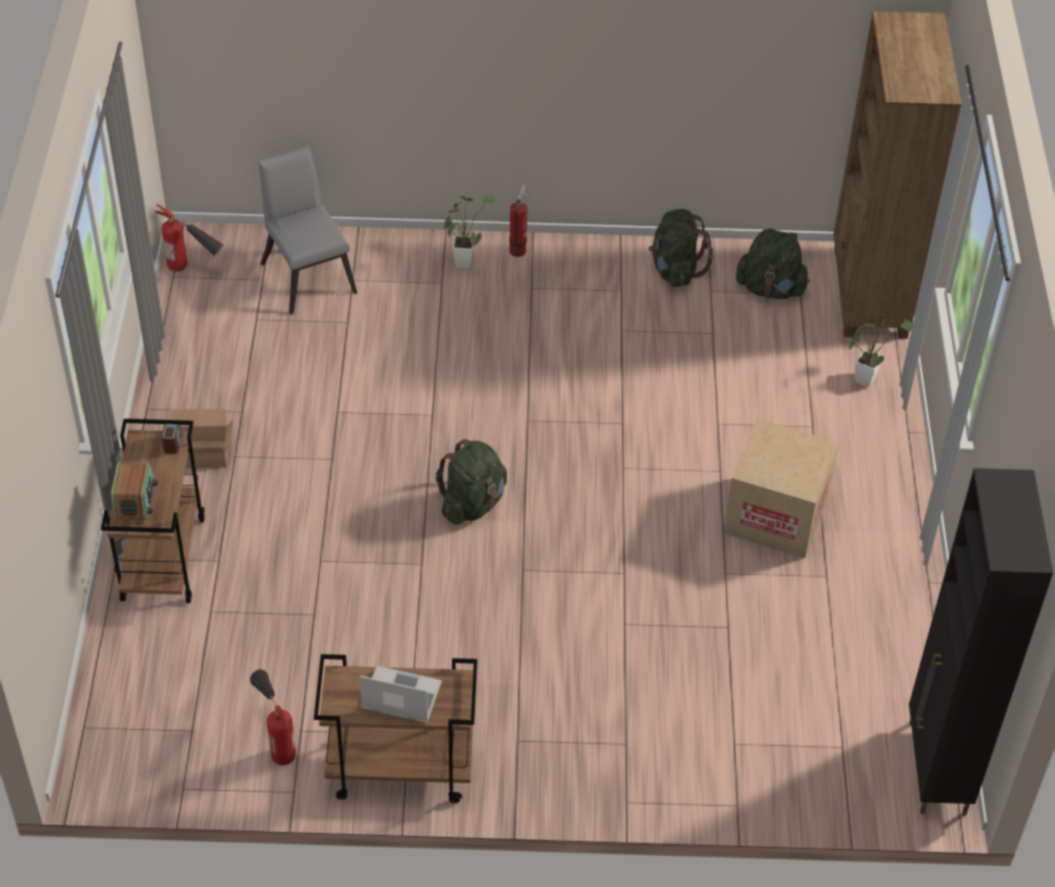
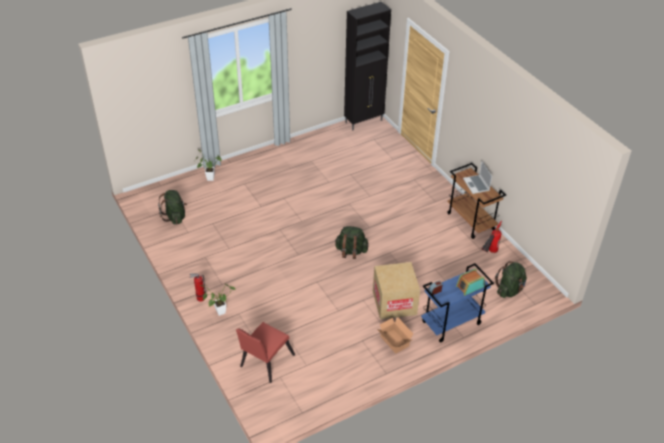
camera: 120 degrees left, 5 degrees down
(162, 558) = (451, 323): brown cart -> blue cart
(193, 270) = (292, 407): fire extinguisher -> none
(307, 273) = (264, 362): grey chair -> red chair
(675, 270) = (181, 246): green backpack -> green backpack (509, 290)
(776, 515) = (293, 179): cardboard box -> cardboard box (394, 303)
(868, 293) = (160, 191): brown bookcase -> none

